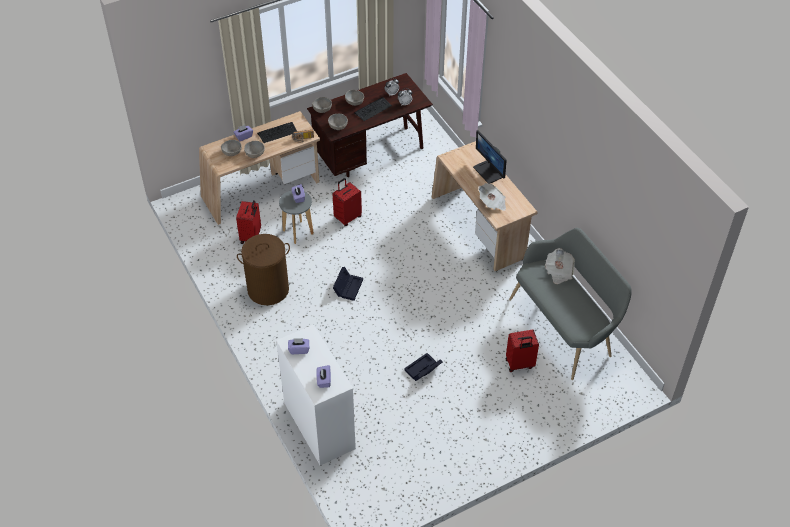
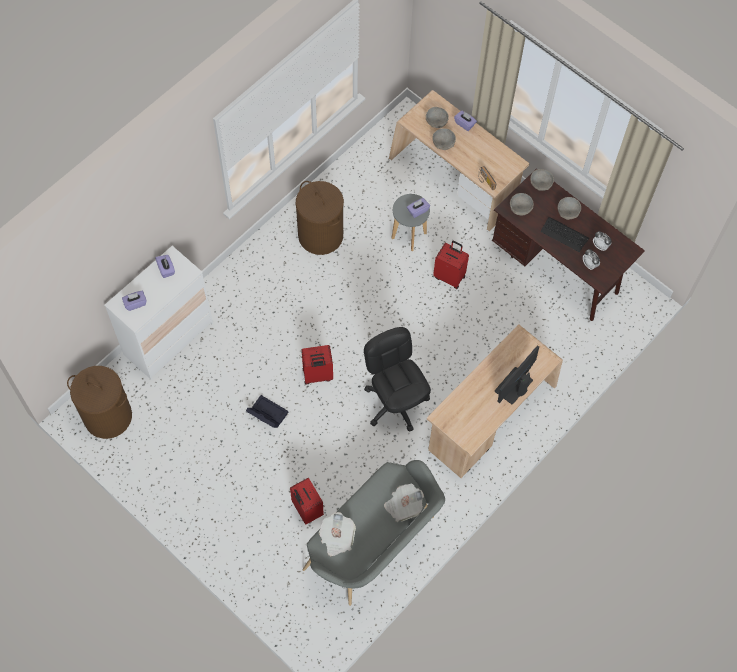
camera: 70 degrees right, 15 degrees up
(251, 236) = (385, 195): red suitcase -> red suitcase (317, 375)
(277, 132) = (484, 153): keyboard -> none
(348, 286) = (352, 308): black storage box -> none
(378, 492) = (108, 416): none -> brown laundry basket
(445, 281) = (395, 402): none -> black office chair
(492, 203) = (464, 403): newspaper -> newspaper (337, 538)

